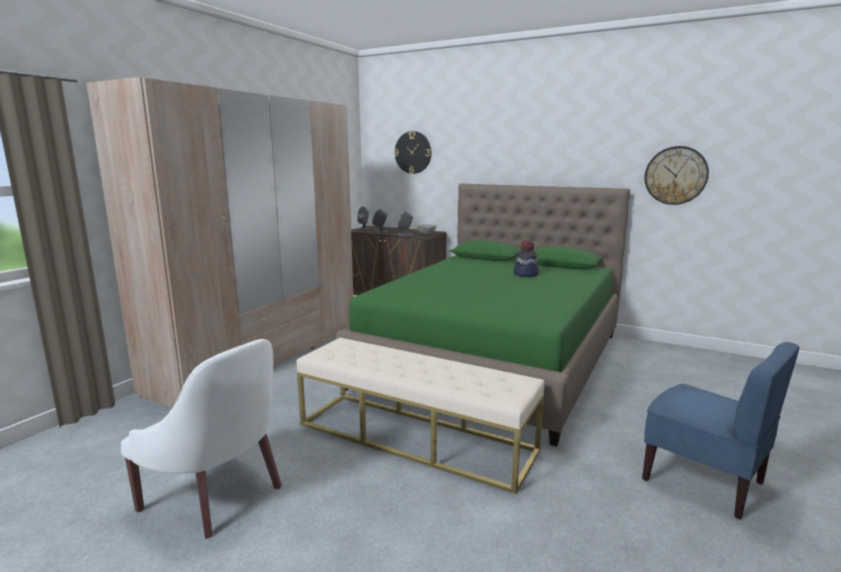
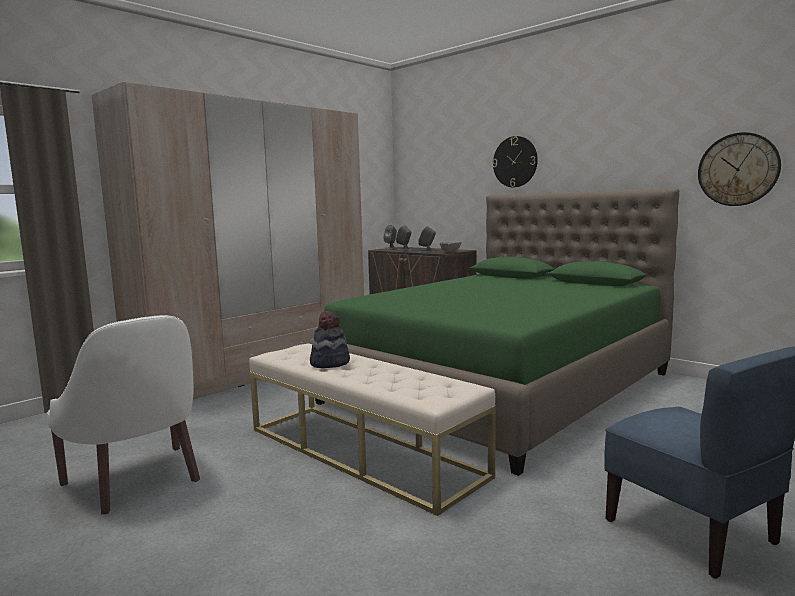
camera: 15 degrees right, 5 degrees down
(413, 152) = (443, 165): wall clock -> wall clock (515, 162)
(525, 274) = (540, 288): hat -> hat (329, 363)

